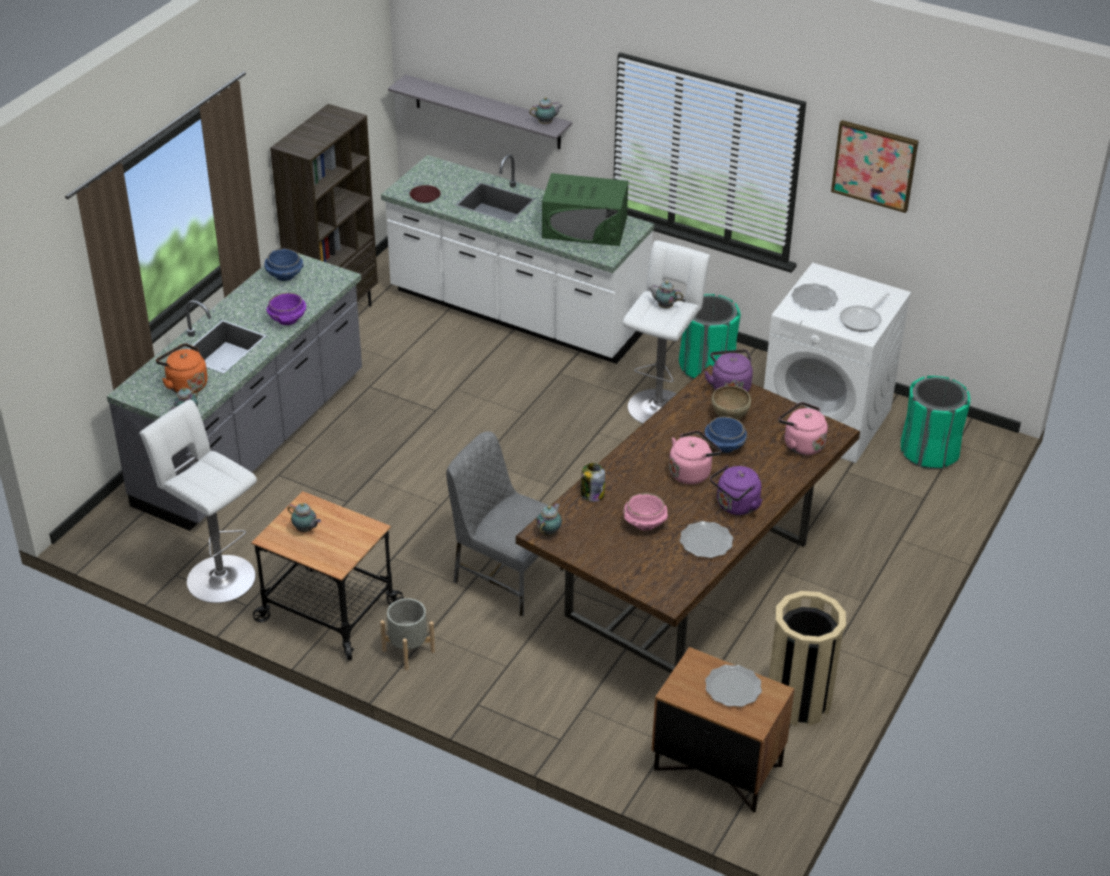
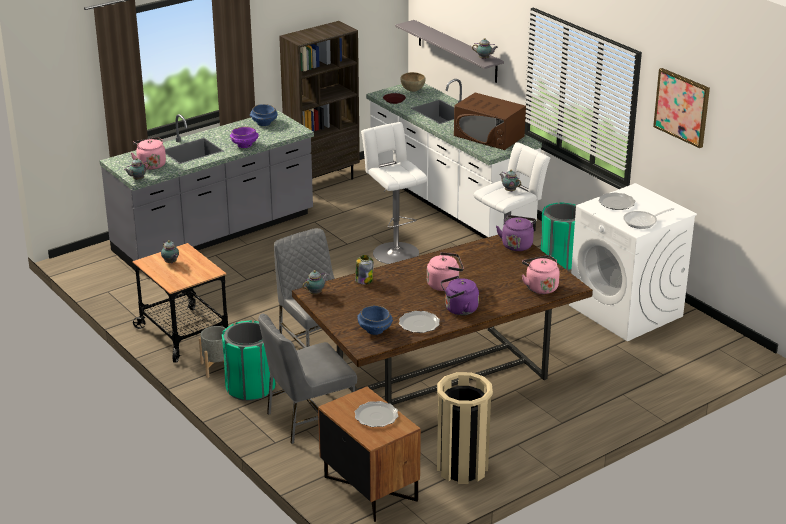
camera: 25 degrees right, 10 degrees down
(185, 385) = (151, 164): orange kettle -> pink kettle
(217, 576) = (131, 298): white stool -> white stool (394, 251)
(575, 691) = (308, 419): none -> grey chair
(585, 228) = (489, 136): green microwave -> brown microwave
(644, 524) = (385, 304): pink bowl -> none
(724, 445) = (482, 275): blue bowl -> blue bowl (374, 330)
(729, 416) = (502, 260): brown bowl -> brown bowl (412, 91)
(929, 451) = (692, 348): green trash can -> green trash can (250, 387)

